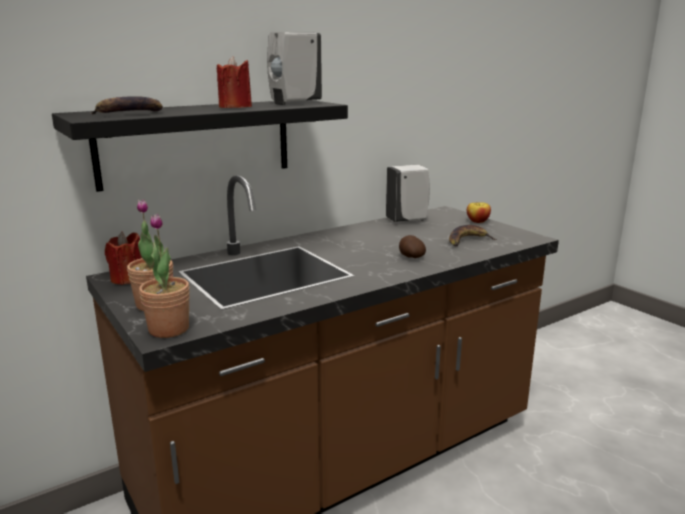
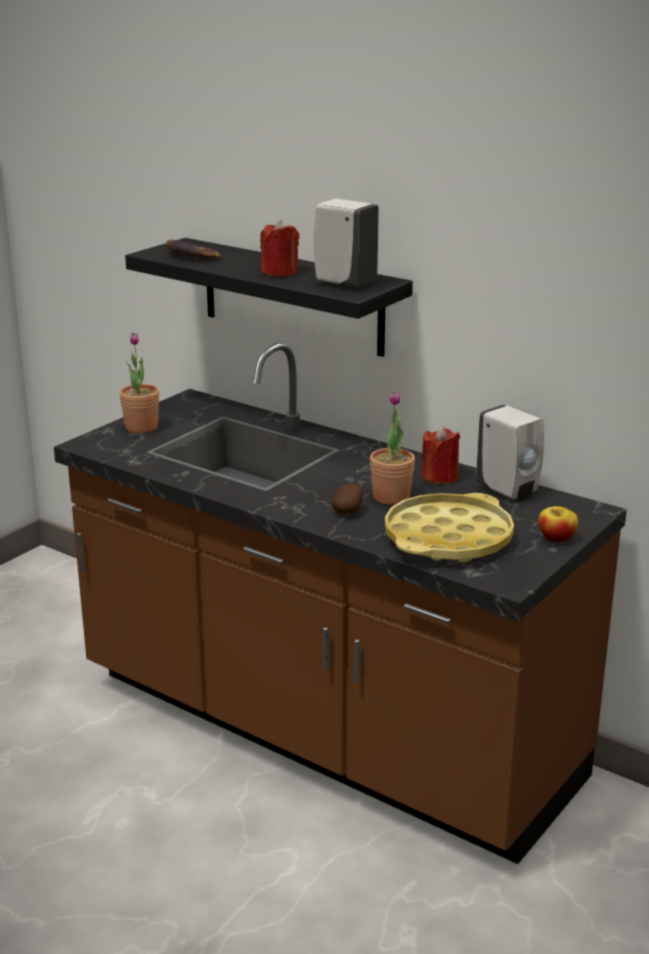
camera: 70 degrees right, 5 degrees up
(128, 278) = (191, 404): red candle -> red candle (439, 476)
(169, 329) = (97, 444): potted plant -> potted plant (391, 497)
(468, 241) = (448, 538): banana -> yellow tray

